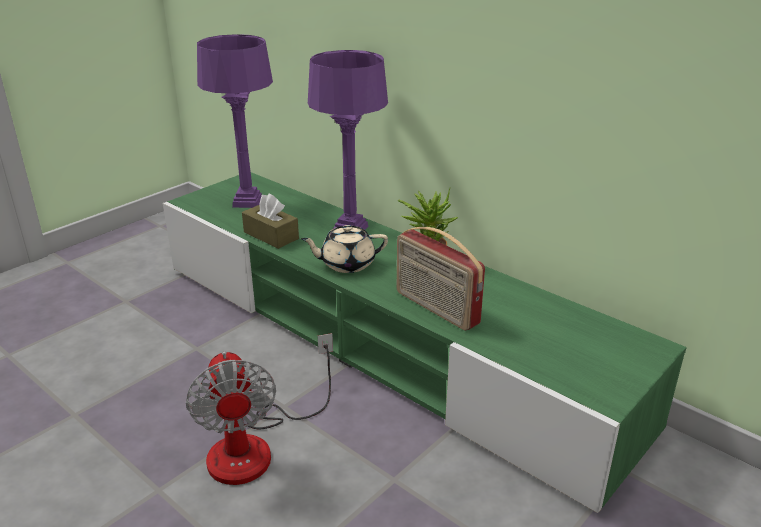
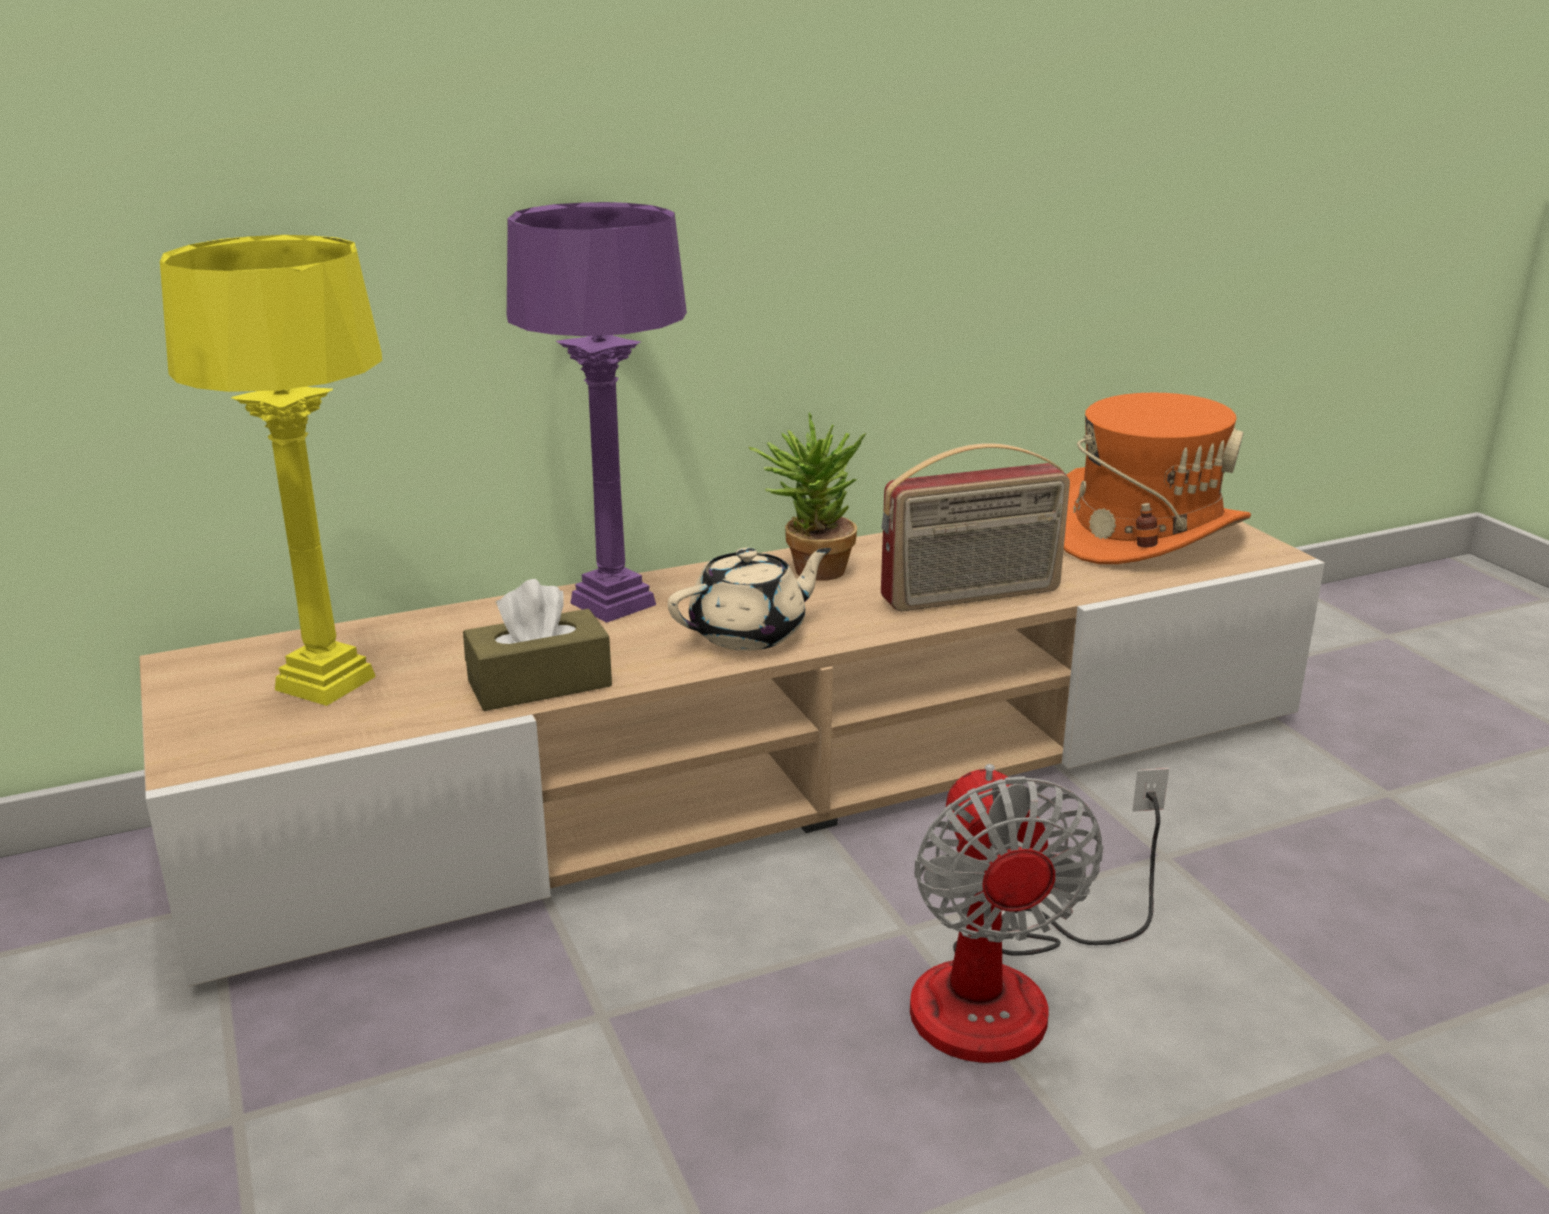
camera: 65 degrees left, 5 degrees down
(247, 202) = (326, 683): purple table lamp -> yellow table lamp
(256, 445) = (1011, 988): fan -> fan turned 75 degrees clockwise
(346, 264) = (750, 633): beige teapot -> beige teapot turned 135 degrees counterclockwise
(381, 340) = (777, 773): green tv stand -> beige tv stand
(585, 349) = (1145, 533): none -> orange hat

